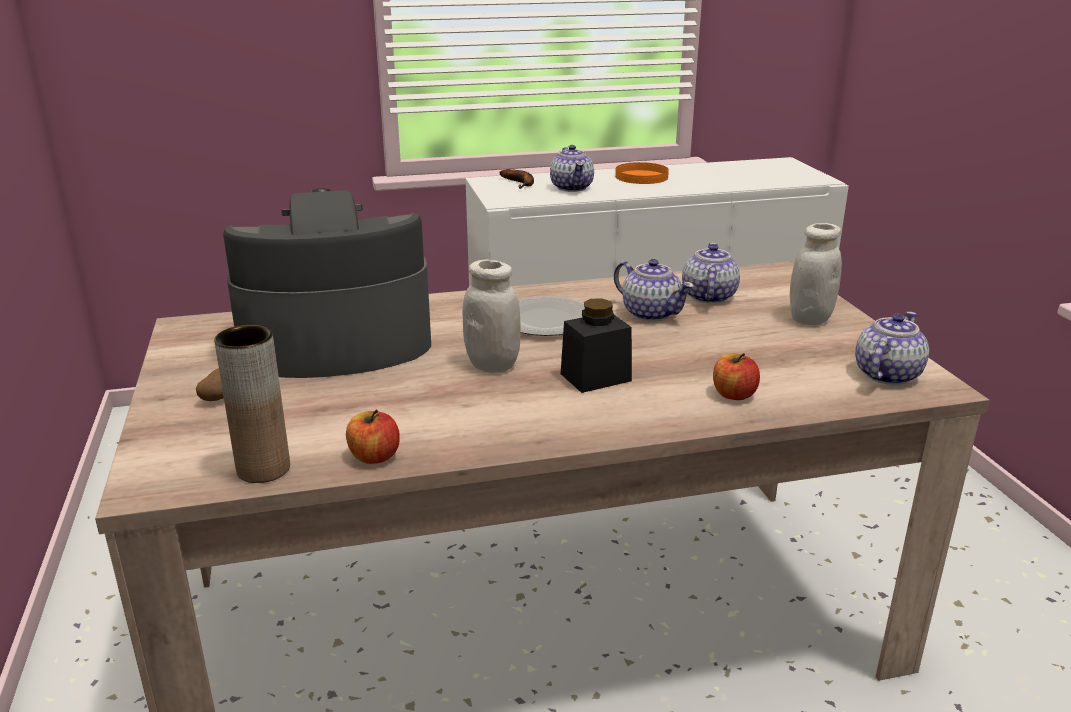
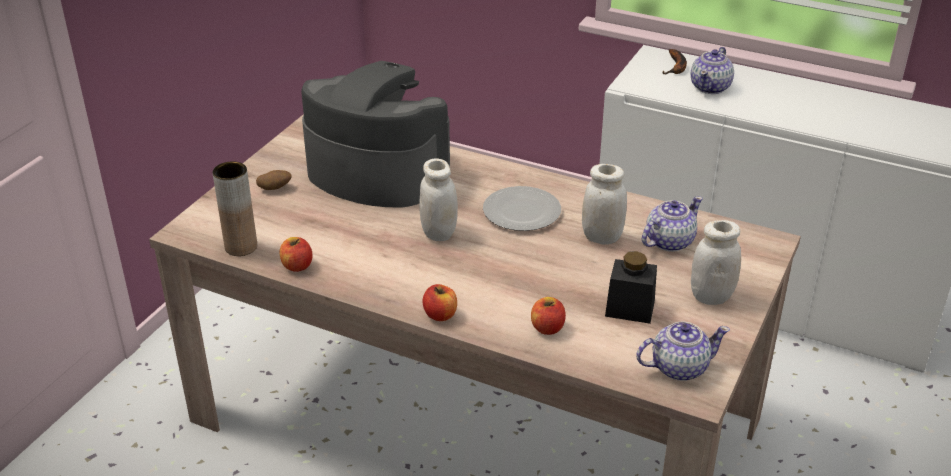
camera: 40 degrees right, 10 degrees up
(595, 377) = (484, 272): black jar -> black jar (630, 308)
(617, 429) = (440, 315): none -> apple
(641, 177) = (793, 94): orange plate -> none
(650, 313) = (602, 237): teapot -> white jar

